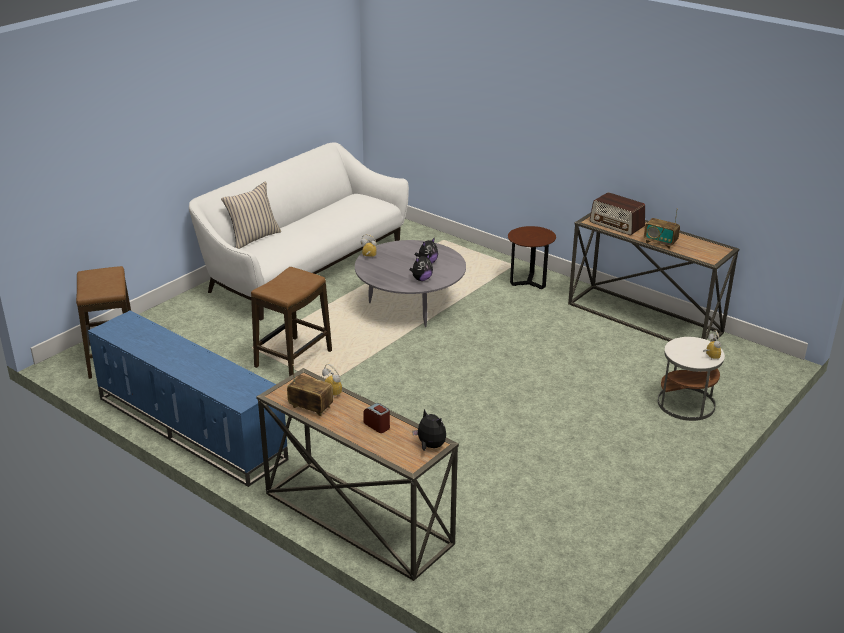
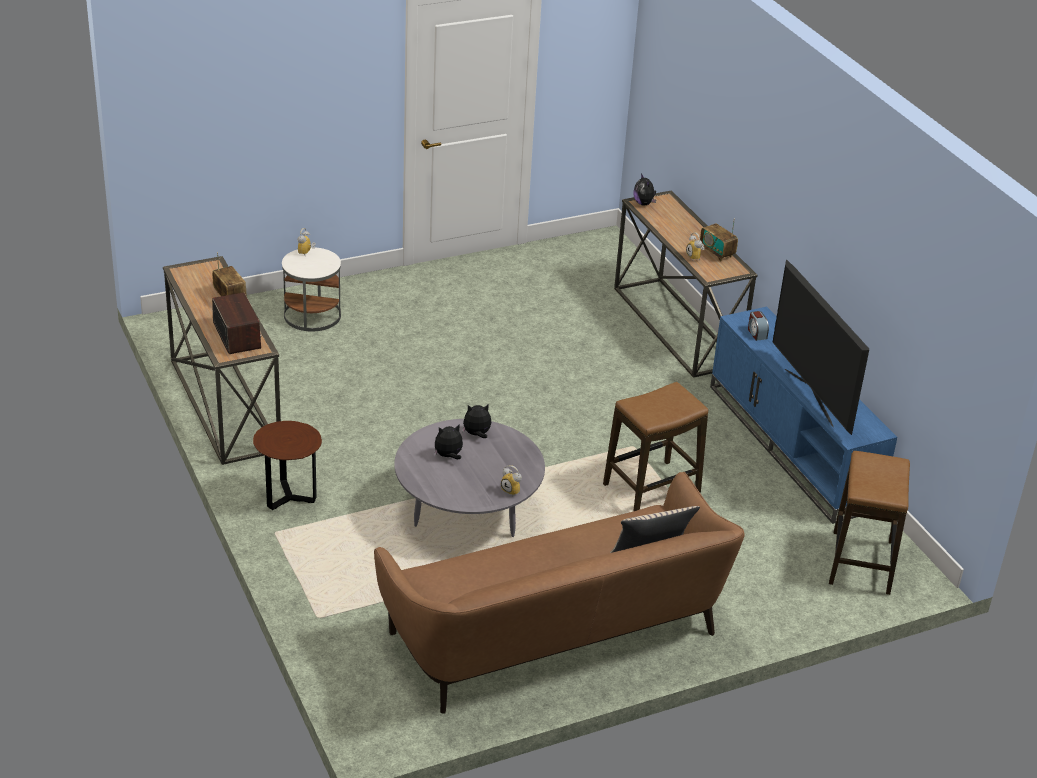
camera: 155 degrees left, 5 degrees up
(171, 339) = (810, 397): none -> television
(304, 267) = (557, 635): white sofa -> brown sofa
(377, 425) = (672, 227): alarm clock -> alarm clock (756, 333)

